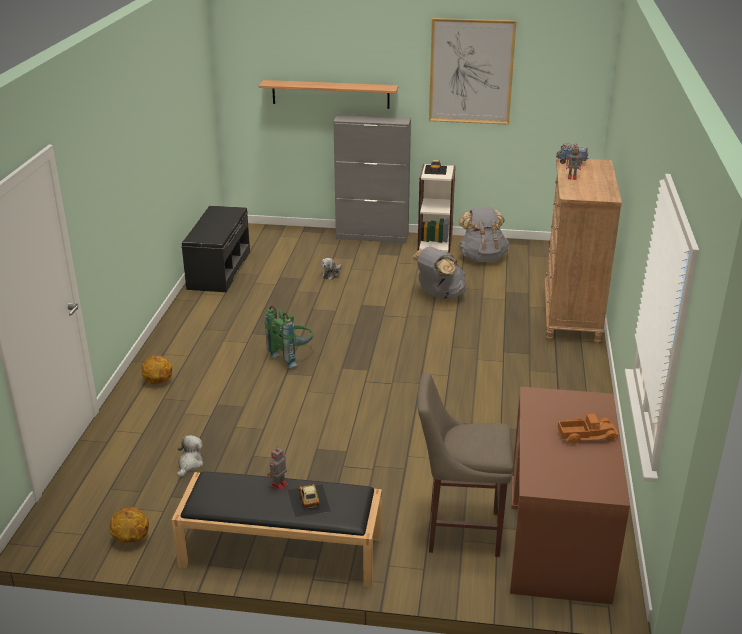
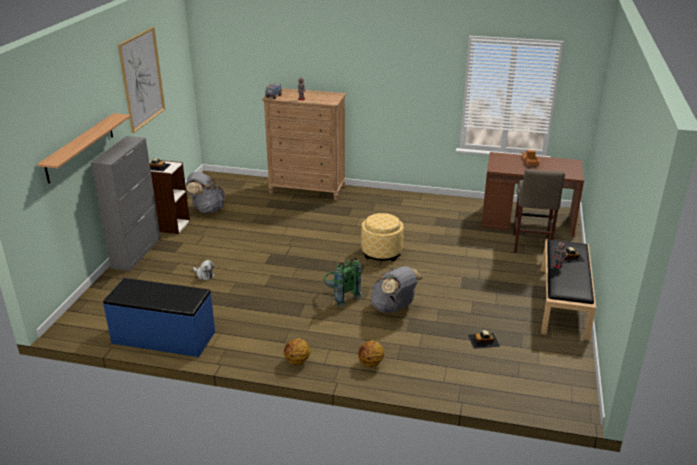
camera: 85 degrees left, 0 degrees up
(131, 539) = (569, 362): basketball -> basketball (297, 361)
(189, 464) = (483, 340): plush toy -> toy car
(218, 270) = (163, 338): black bench -> blue bench
(403, 382) = (381, 252): none -> ottoman
(439, 295) = (261, 231): grey backpack -> grey backpack (394, 308)

